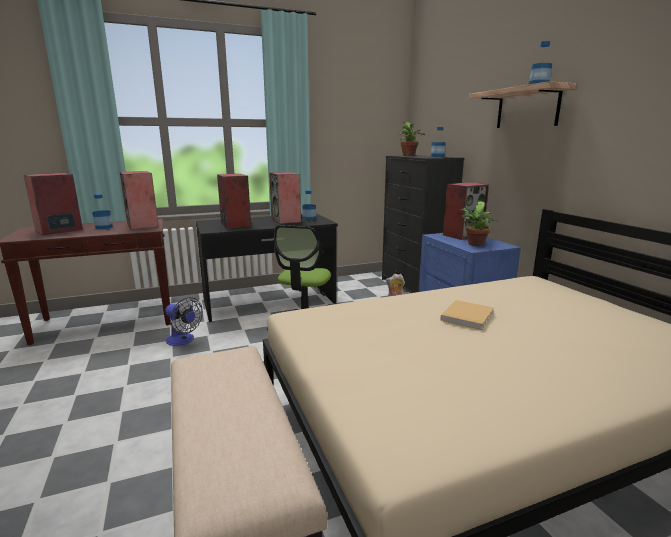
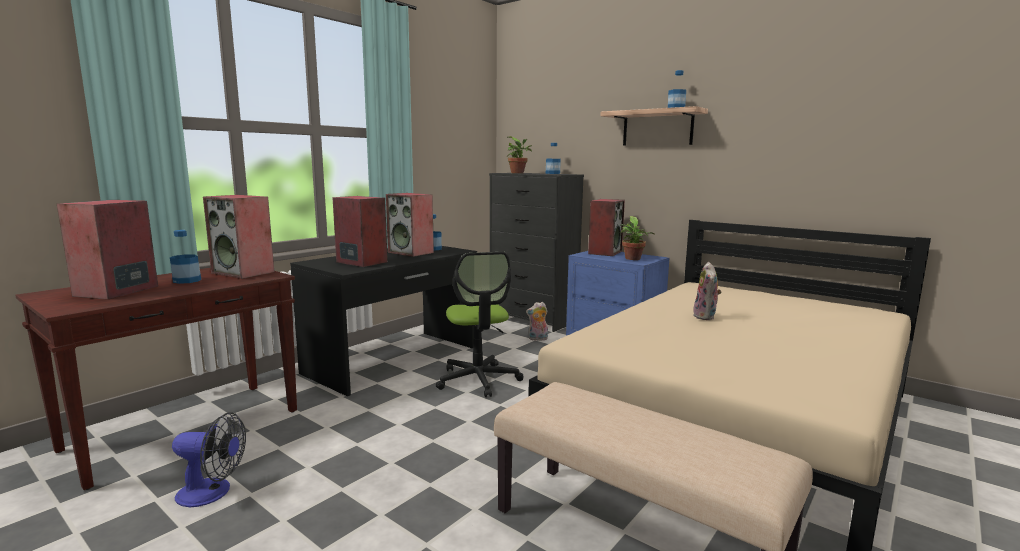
camera: 30 degrees left, 5 degrees down
(183, 341) = (345, 423): fan -> fan (212, 493)
(468, 316) = (706, 317): beige book -> plush toy

